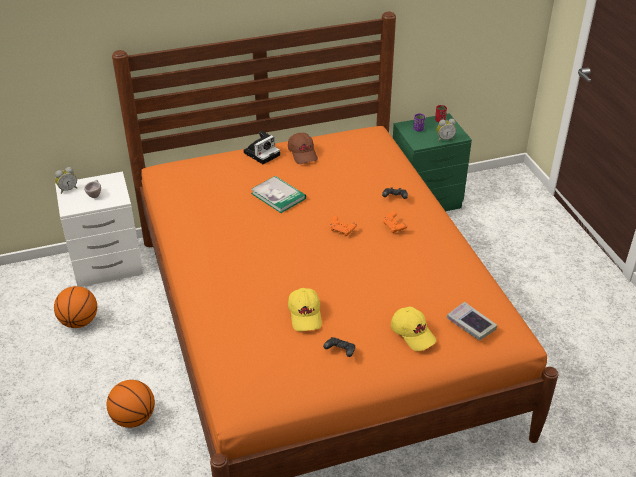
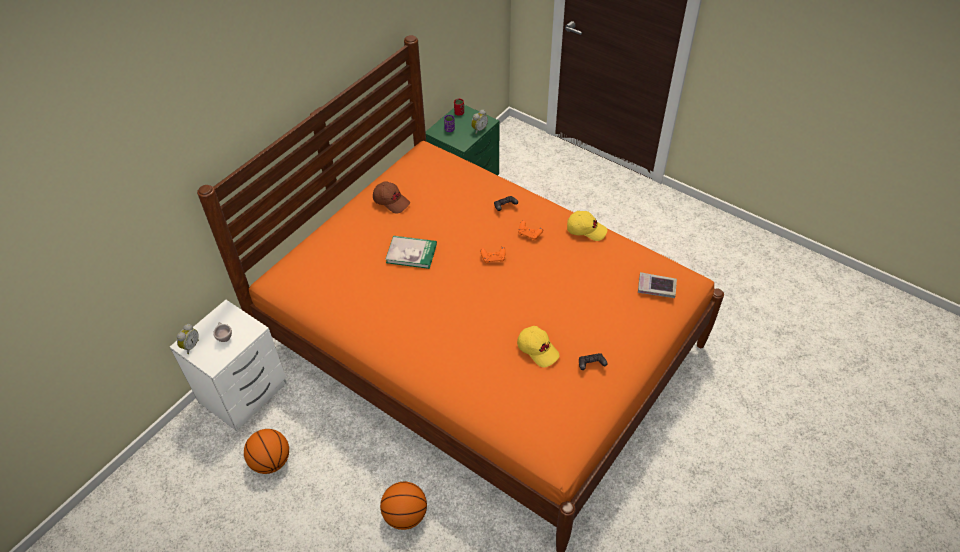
camera: 35 degrees left, 10 degrees up
(262, 153) = (355, 218): camera -> none
(413, 333) = (626, 319): yellow cap -> yellow cap (586, 230)

